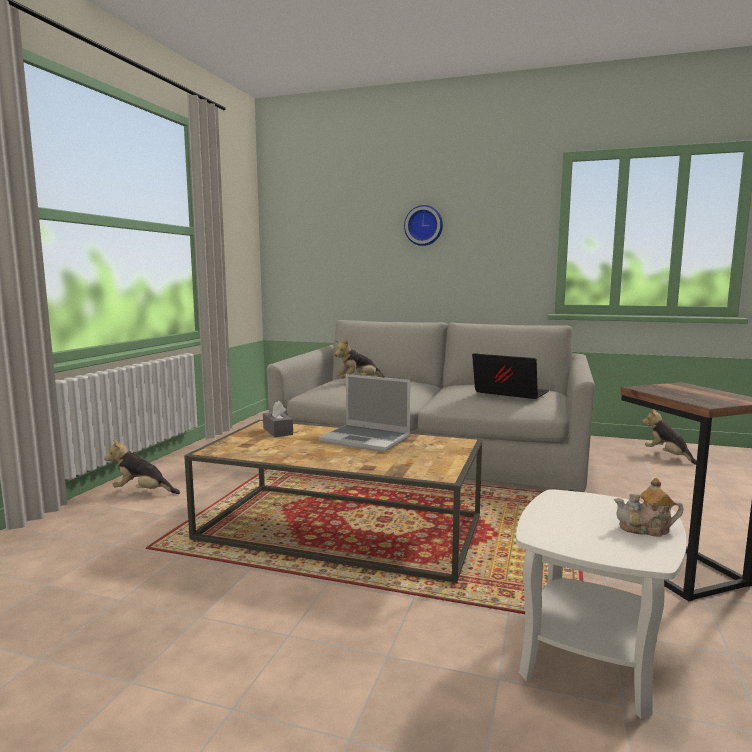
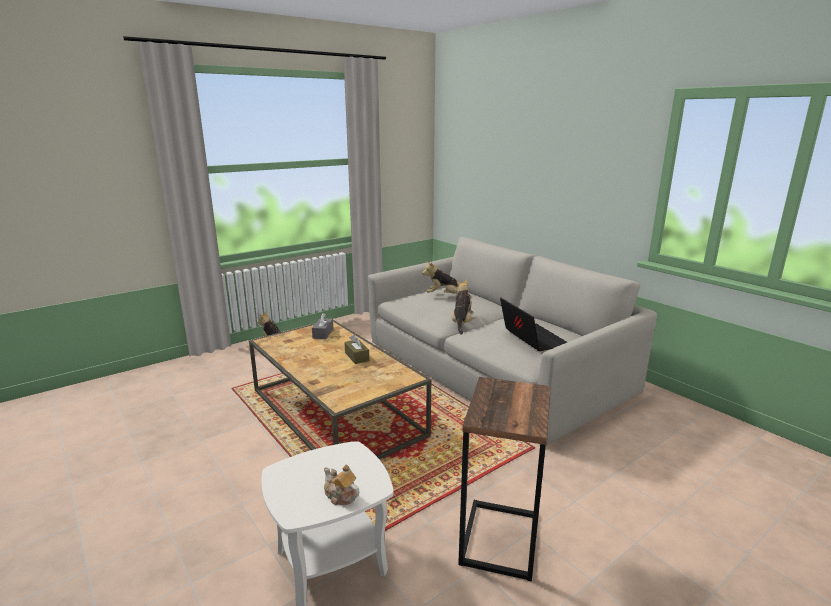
camera: 35 degrees right, 10 degrees up
(366, 439) = (357, 357): laptop -> brown tissue box
(424, 225) = (544, 156): wall clock -> none
(668, 456) = (709, 440): plush toy -> plush toy (462, 323)

